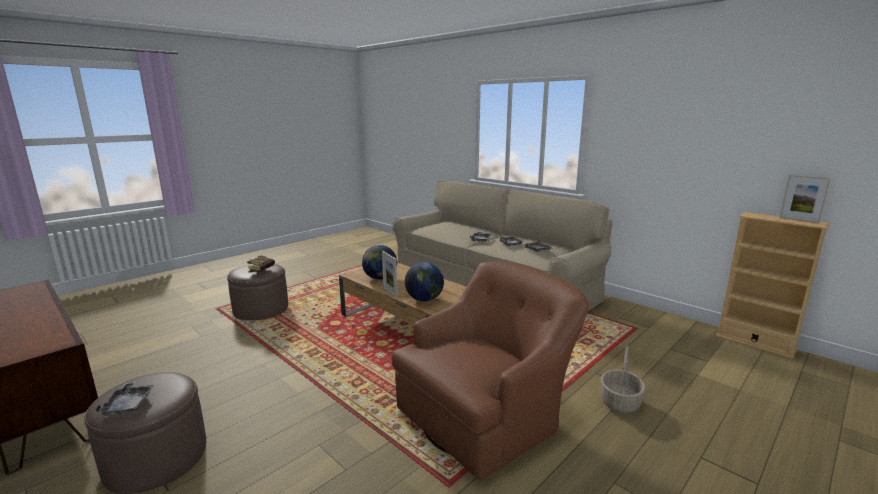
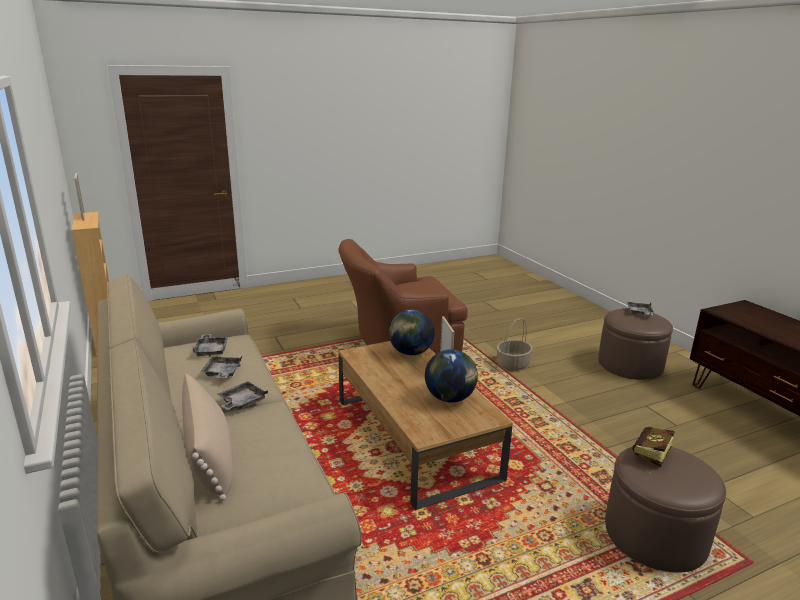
camera: 160 degrees left, 5 degrees up
(464, 227) = (210, 456): none -> beige pillow
(620, 403) = (299, 332): basket -> basket (512, 364)

